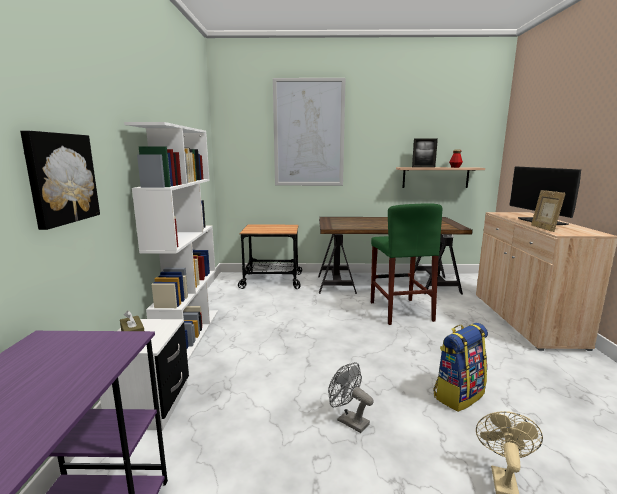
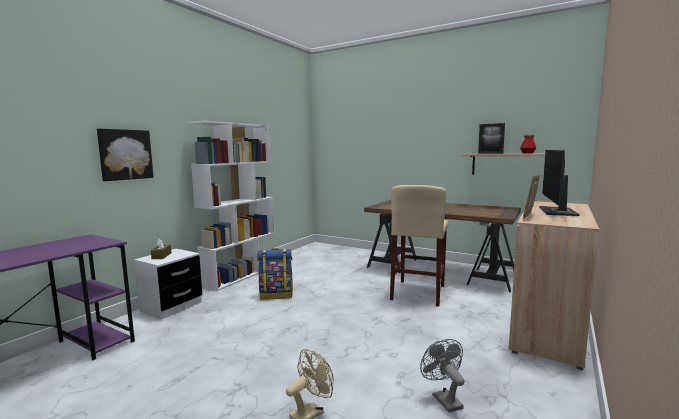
camera: 30 degrees right, 5 degrees down
(272, 280) = (343, 253): cart -> none
(309, 133) = (384, 124): picture -> none
(348, 420) = (262, 347): grey fan -> grey fan (443, 399)
(400, 311) = (418, 292): green stool -> beige stool
(458, 395) = (366, 358): backpack -> backpack (276, 295)

